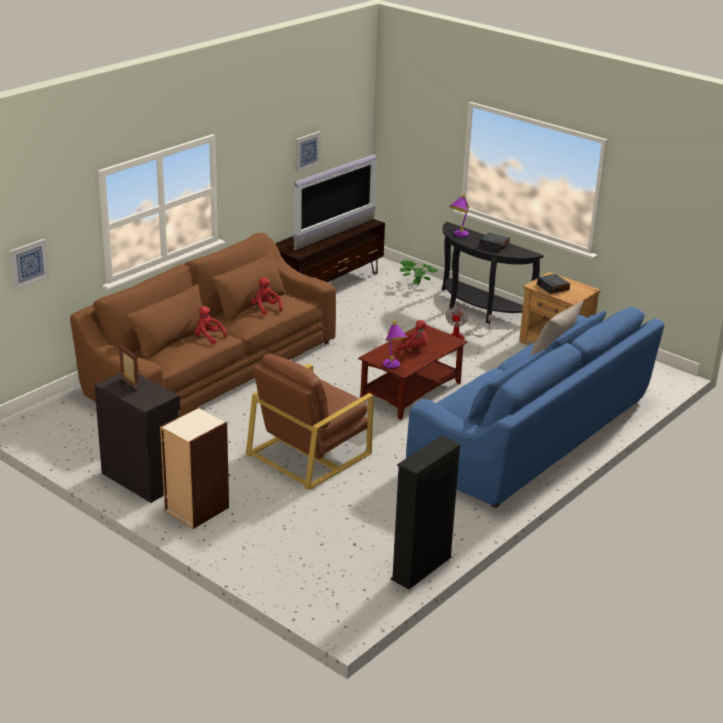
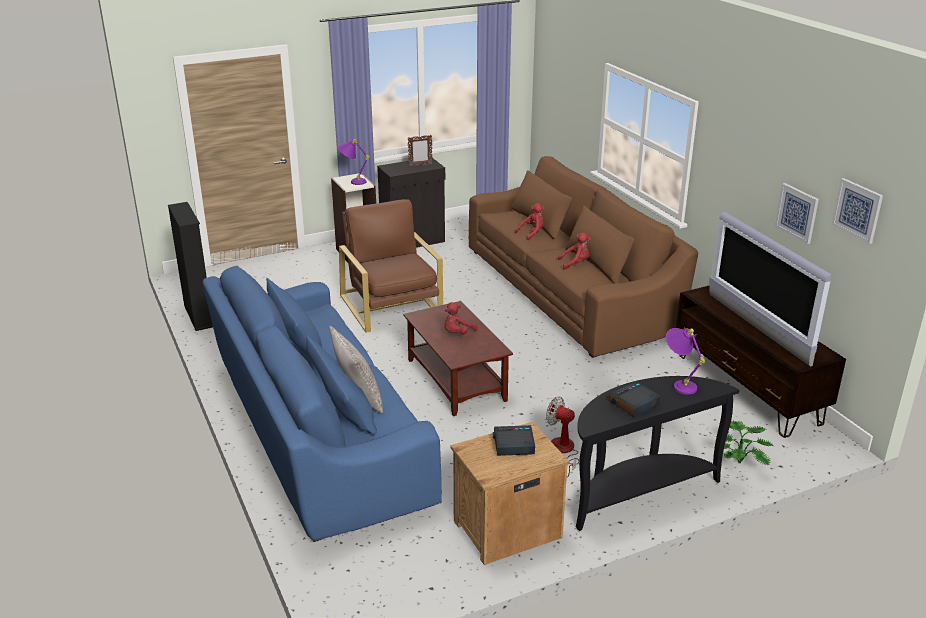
camera: 115 degrees right, 0 degrees up
(28, 263) = (558, 103): picture -> picture (857, 210)
(393, 367) = (426, 312): purple table lamp -> purple table lamp (353, 181)

